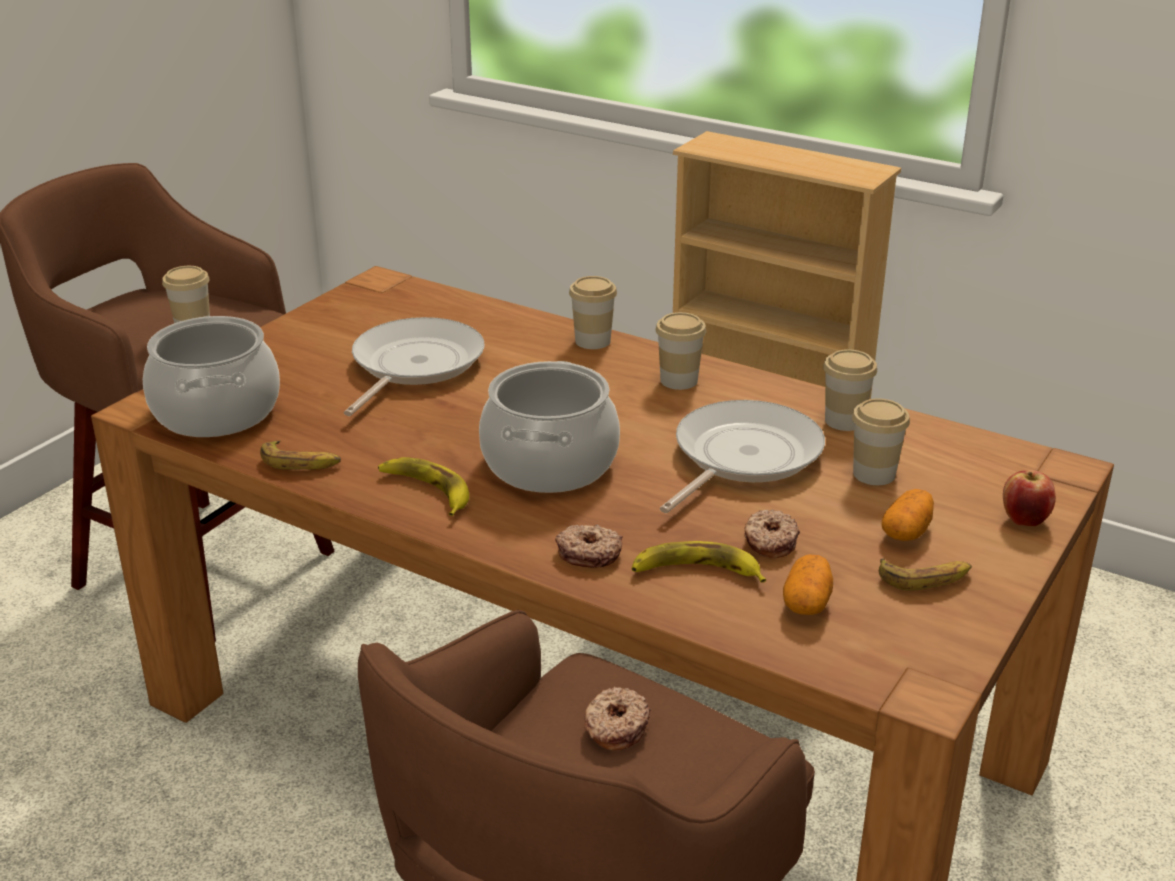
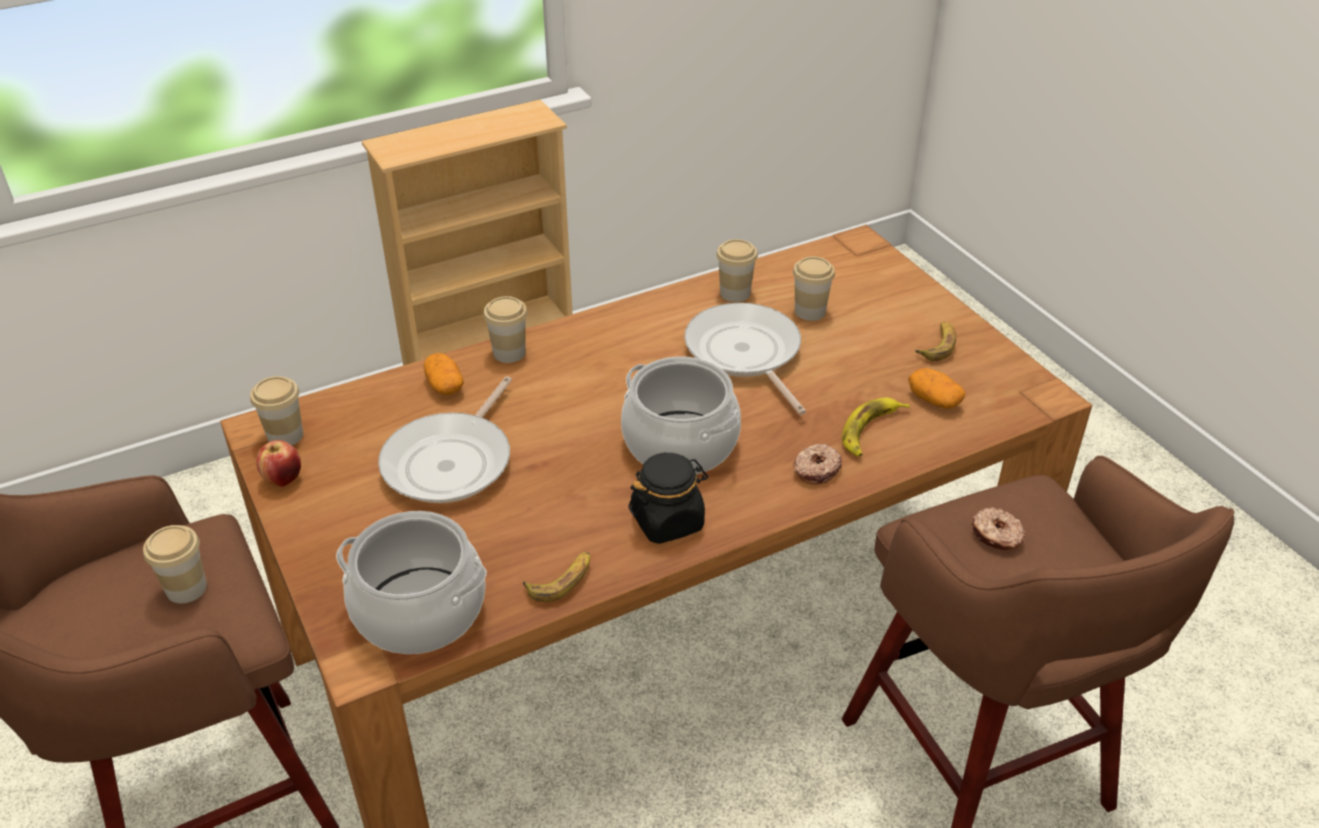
camera: 60 degrees left, 10 degrees up
(413, 365) = (452, 461): frying pan -> frying pan turned 120 degrees counterclockwise
(426, 491) = (668, 521): banana -> black jar
(679, 380) = (613, 337): cup -> cup (285, 436)
(769, 542) = (857, 386): donut -> none
(906, 531) = (884, 329): potato -> potato (444, 385)
(1025, 520) = (902, 282): apple -> apple (283, 479)

